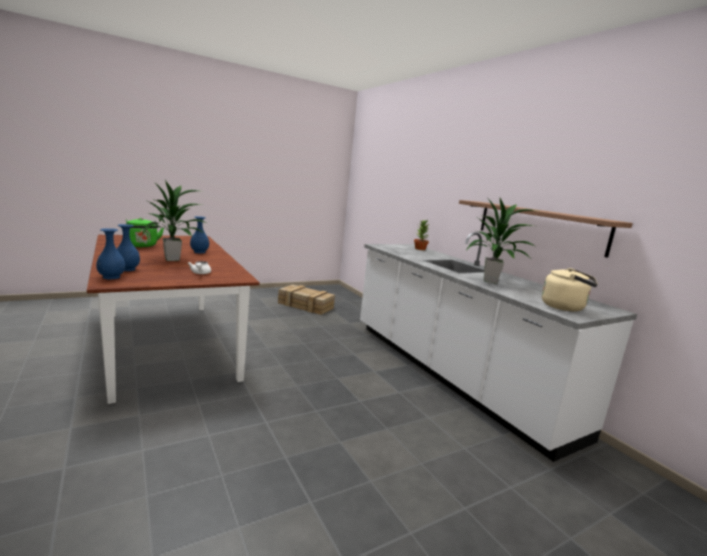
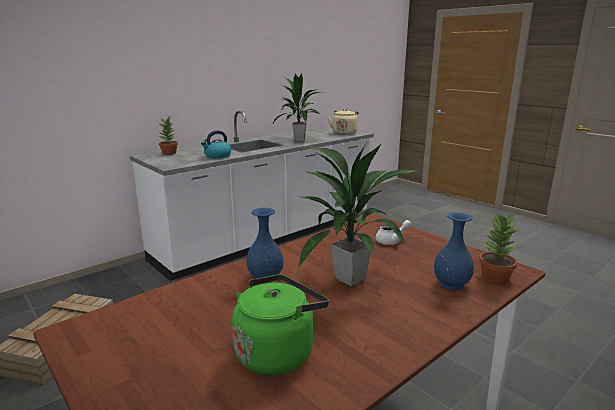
camera: 100 degrees left, 5 degrees up
(111, 277) = (494, 277): blue vase -> potted plant
(407, 254) = (217, 156): none -> kettle
(538, 226) = (266, 91): shelf -> none

